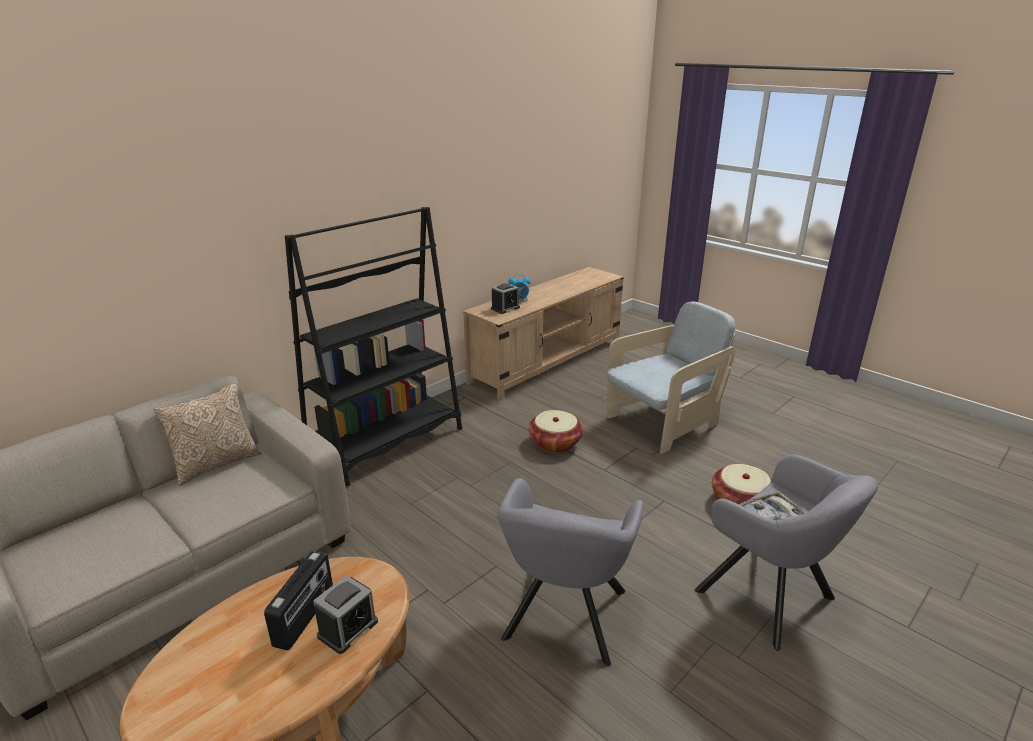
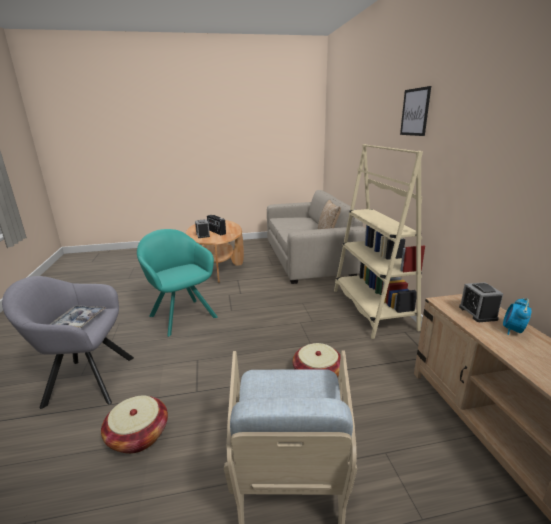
camera: 125 degrees right, 5 degrees down
(313, 169) = (415, 112): none -> picture
(386, 443) = (372, 309): black bookcase -> beige bookcase
(563, 620) = (181, 315): grey armchair -> turquoise armchair

